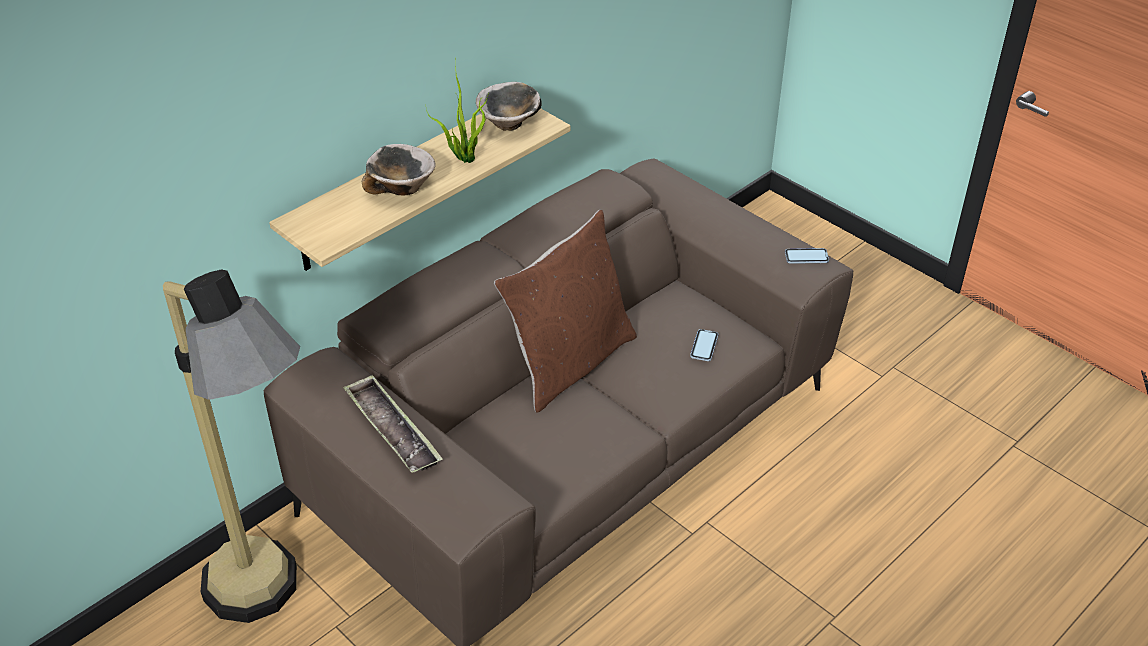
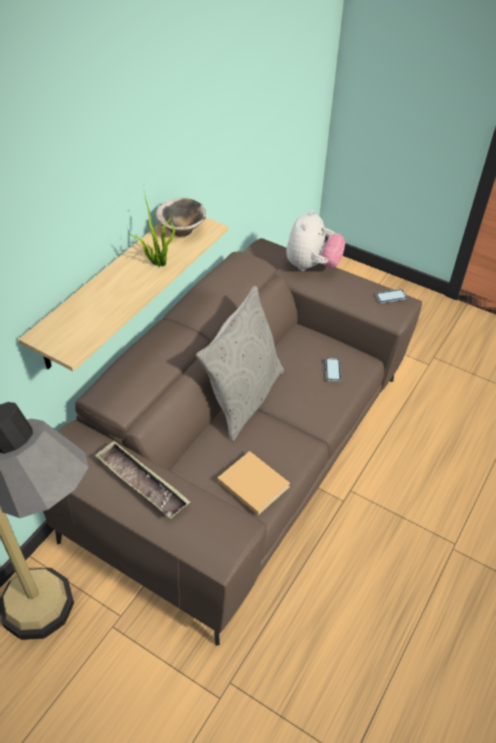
camera: 15 degrees left, 5 degrees up
(402, 187) = (118, 293): bowl -> none
(545, 465) = (252, 483): none -> beige book
(569, 362) = (243, 398): brown pillow -> grey pillow
(709, 202) = (312, 266): none -> plush toy

